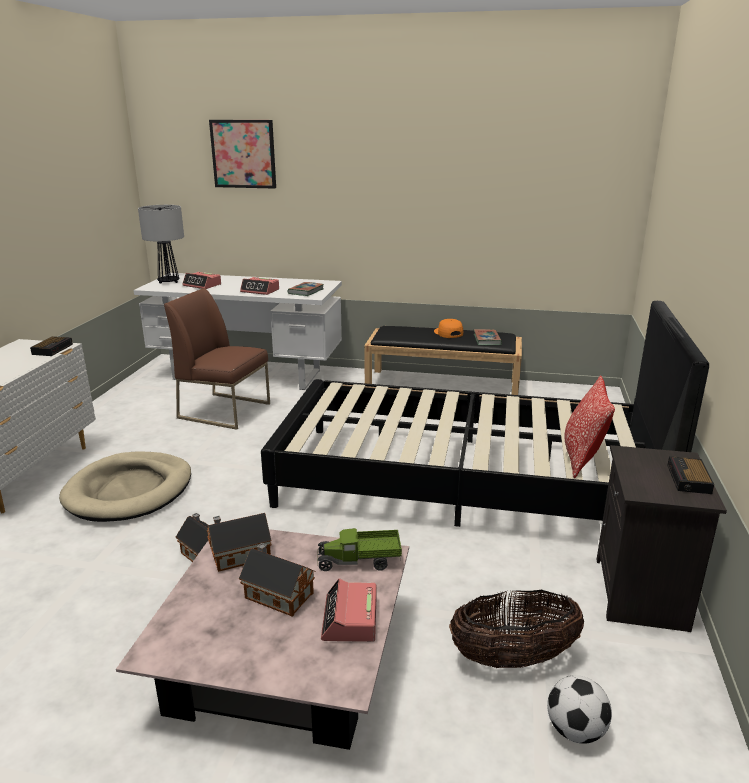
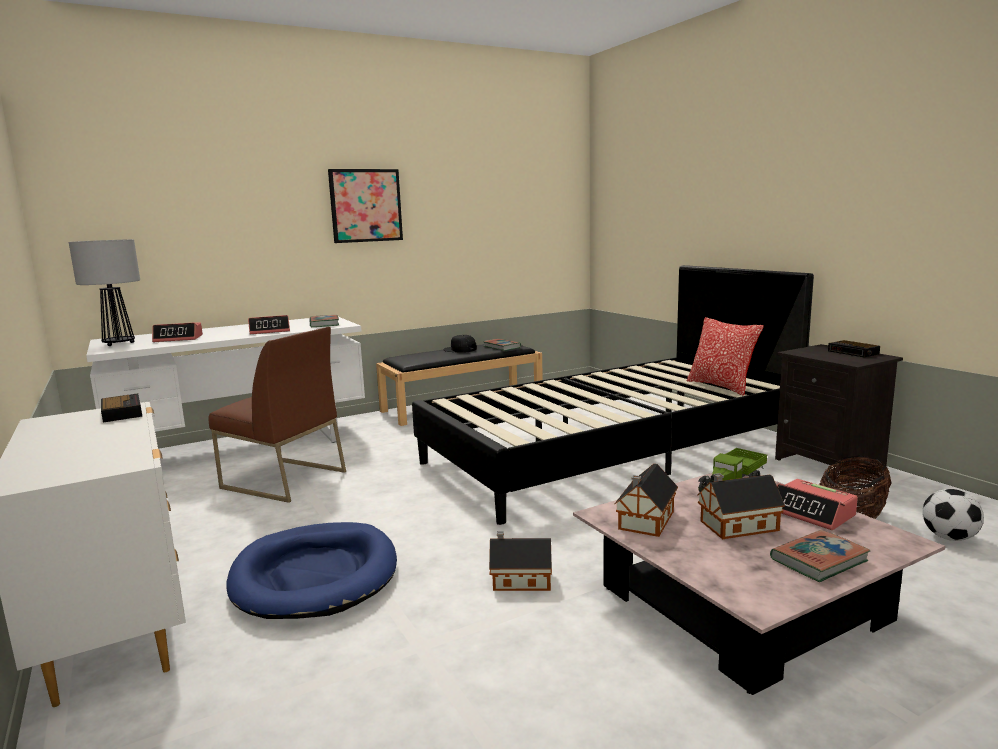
camera: 40 degrees left, 10 degrees down
(129, 491) = (315, 575): beige dog bed -> blue dog bed
(225, 410) = (282, 480): brown chair -> brown chair turned 135 degrees counterclockwise
(243, 154) = (198, 175): picture -> picture (365, 205)
(255, 654) = (819, 560): none -> book
(448, 333) = (460, 350): orange cap -> black cap

